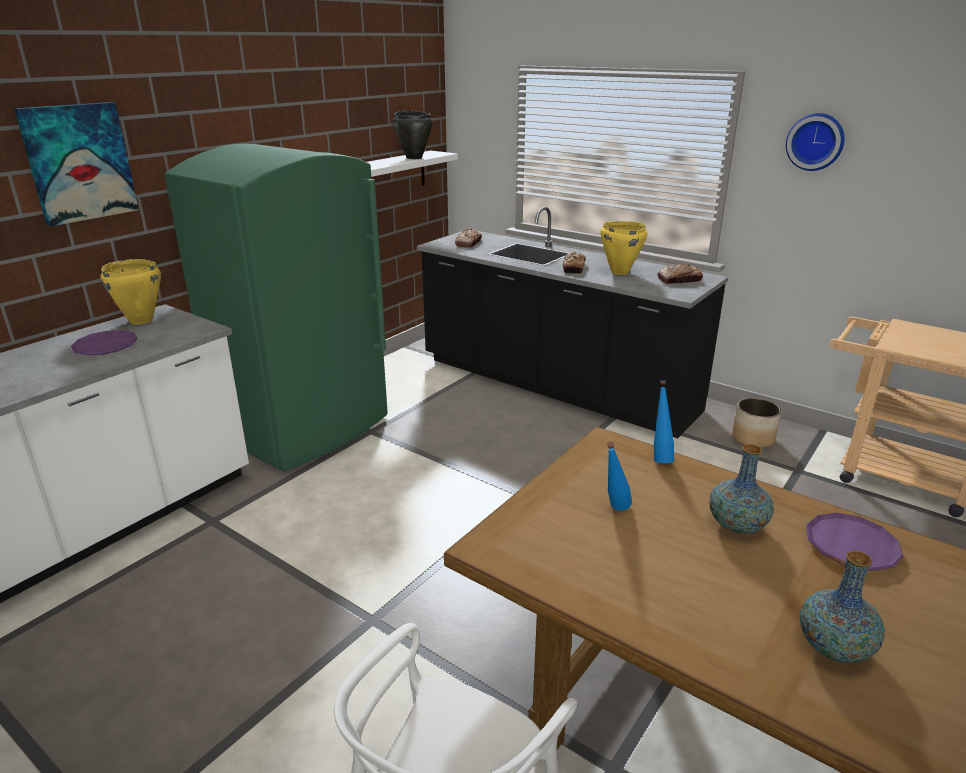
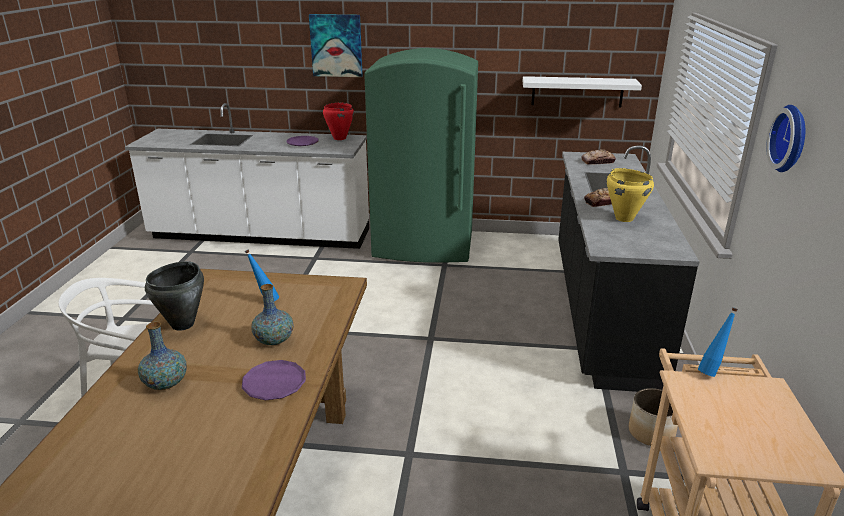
camera: 60 degrees right, 0 degrees up
(141, 321) = (339, 138): yellow cooking pot -> red cooking pot
(414, 158) = (594, 81): black cooking pot -> black cooking pot (183, 324)
(659, 458) = (340, 304): blue bottle -> blue bottle (711, 371)
(679, 280) = (646, 243): bread -> none

